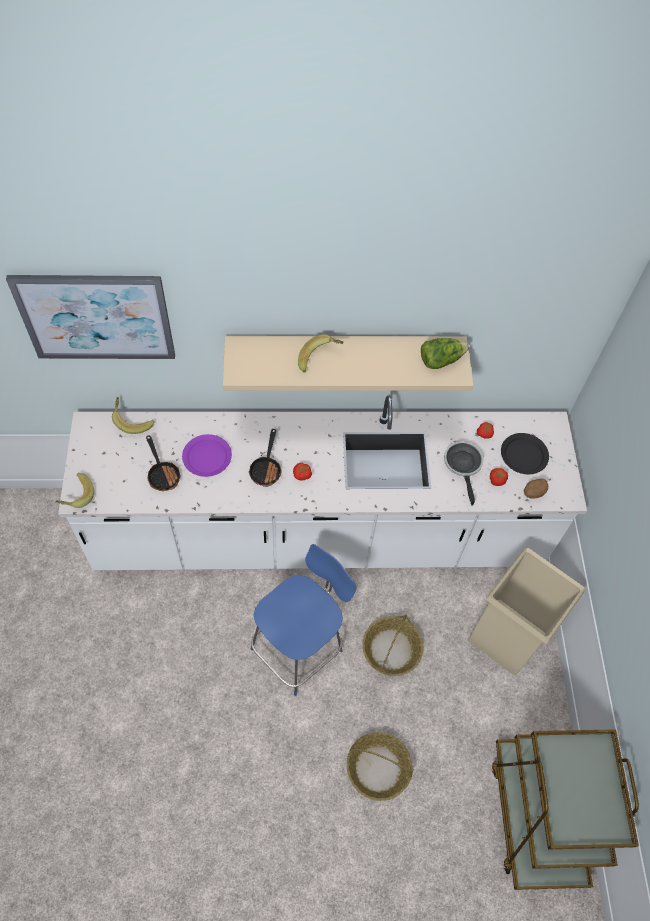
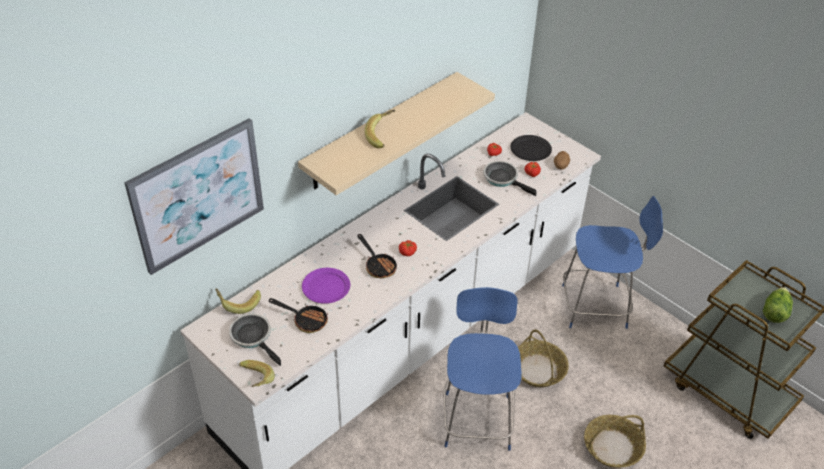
camera: 40 degrees left, 15 degrees down
(113, 458) = (253, 337): none -> frying pan
(440, 359) = (458, 92): lettuce -> lettuce (774, 312)
(506, 636) = (597, 306): beige trash can -> blue chair

